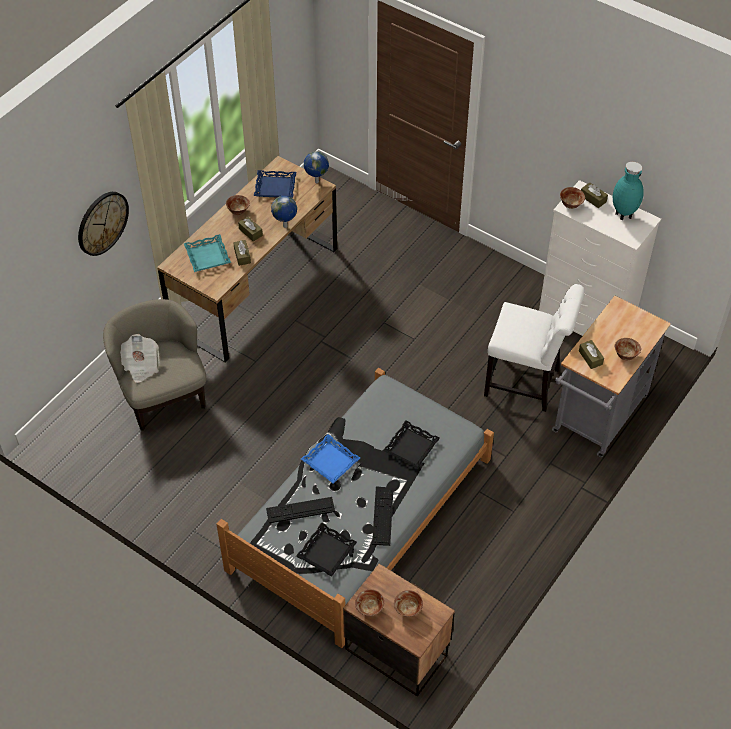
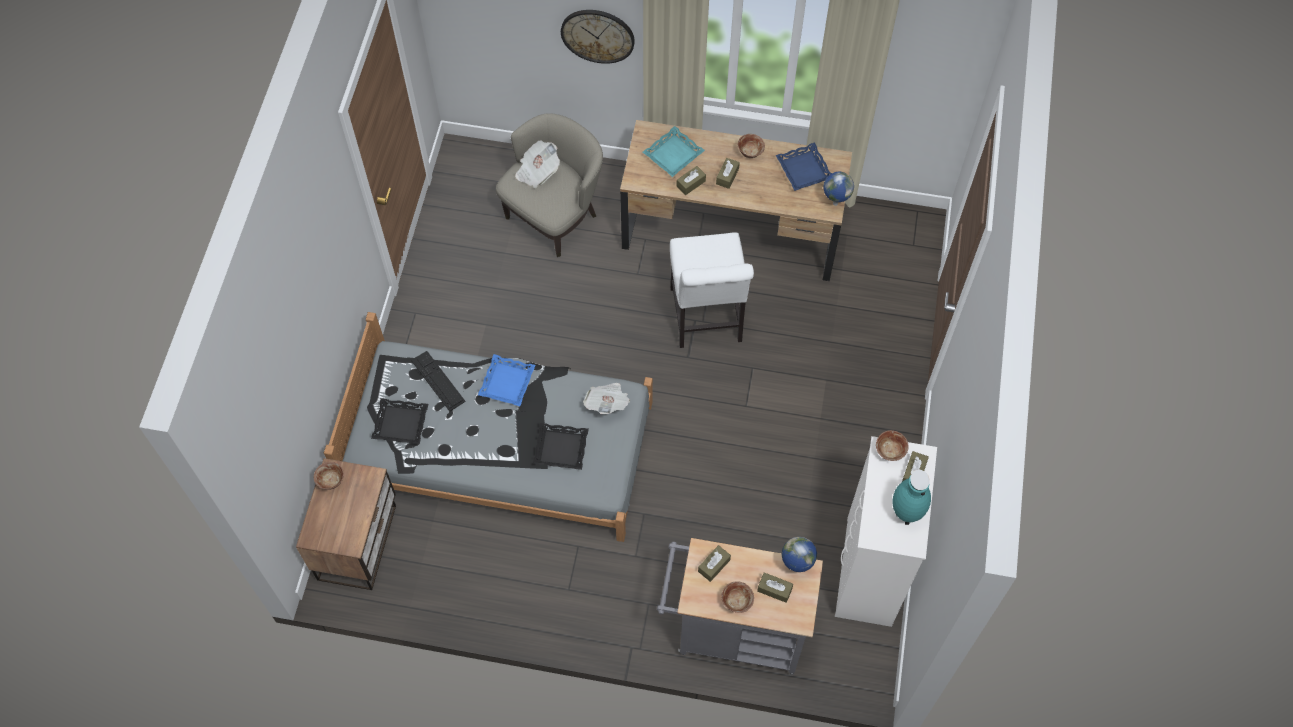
camera: 65 degrees right, 10 degrees up
(285, 226) = (753, 203): globe -> globe (796, 567)
(382, 516) = (465, 456): keyboard -> none
(387, 402) = (607, 403): none -> newspaper
(408, 610) = (343, 515): bowl -> none
(526, 384) = (743, 540): white chair -> white chair (706, 319)
(625, 330) = (774, 589): none -> brown tissue box

